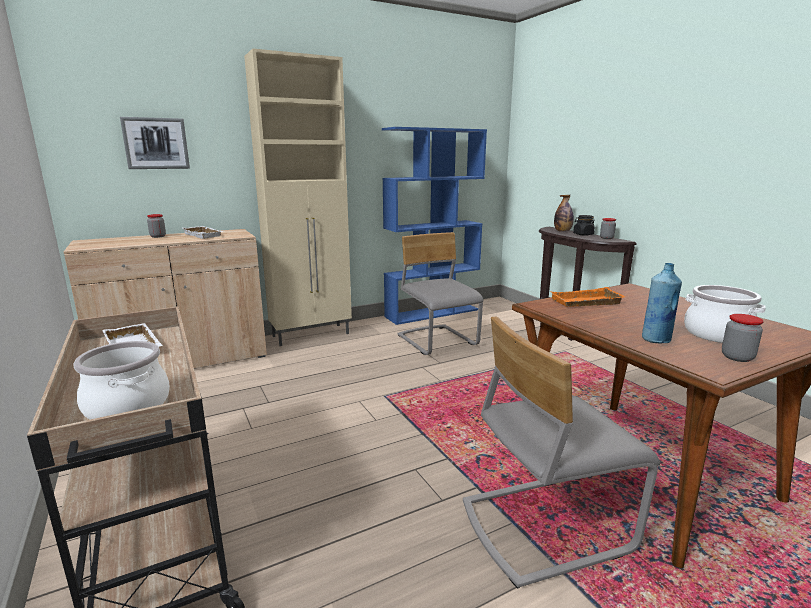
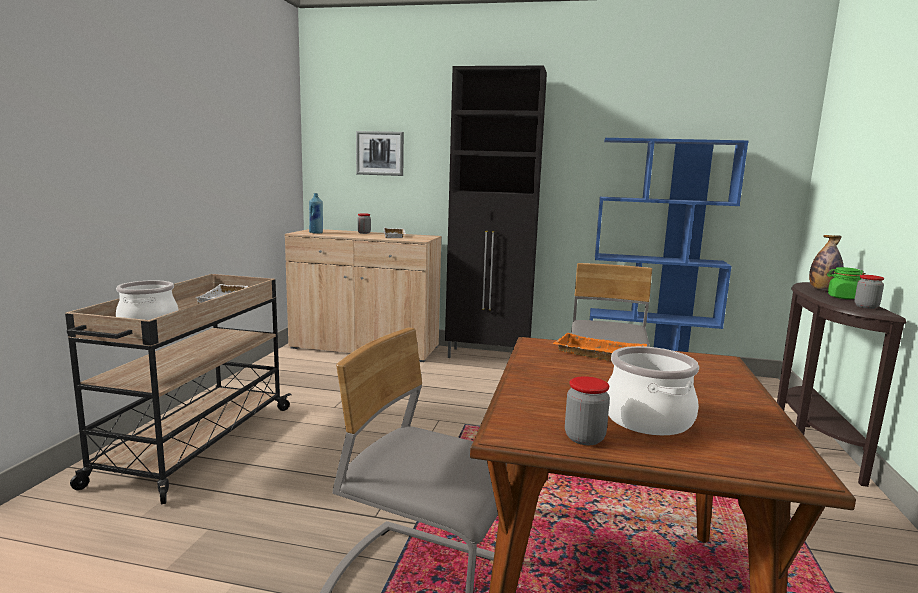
camera: 40 degrees right, 5 degrees down
(312, 335) = (488, 357): beige cabinet -> black cabinet
(583, 234) = (842, 297): black jar -> green jar
(656, 340) = (549, 398): blue bottle -> blue bottle (316, 233)

